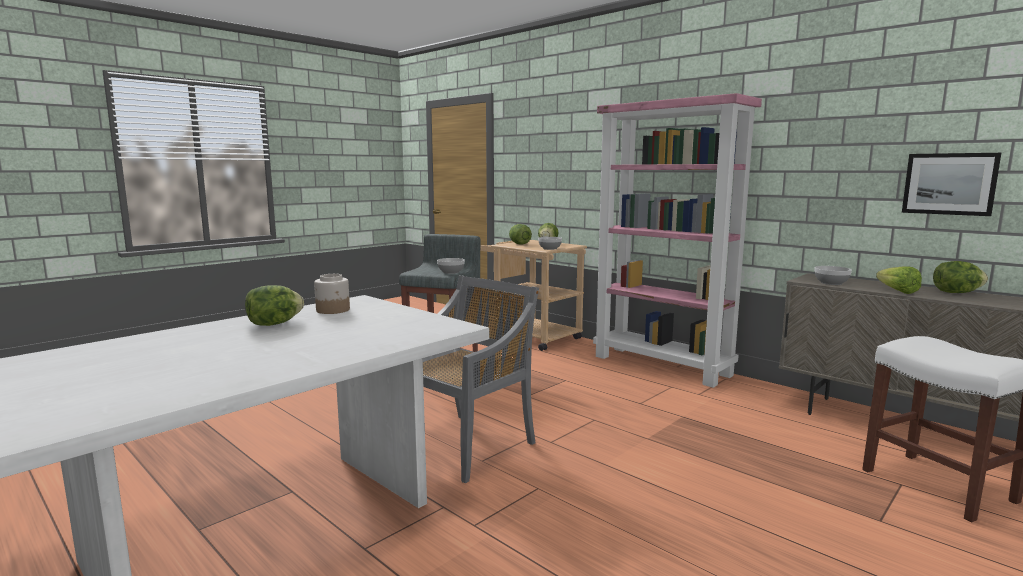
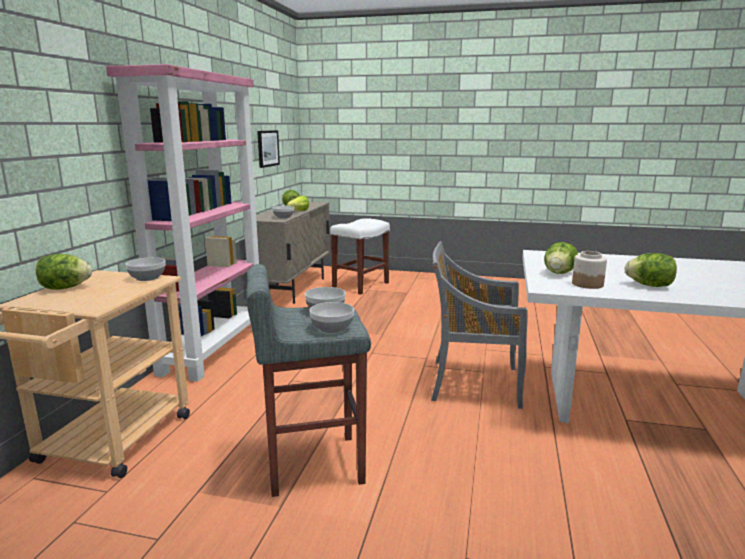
camera: 120 degrees left, 5 degrees up
(420, 270) = (331, 328): none -> bowl
(519, 244) = (87, 299): lettuce -> lettuce (559, 273)

